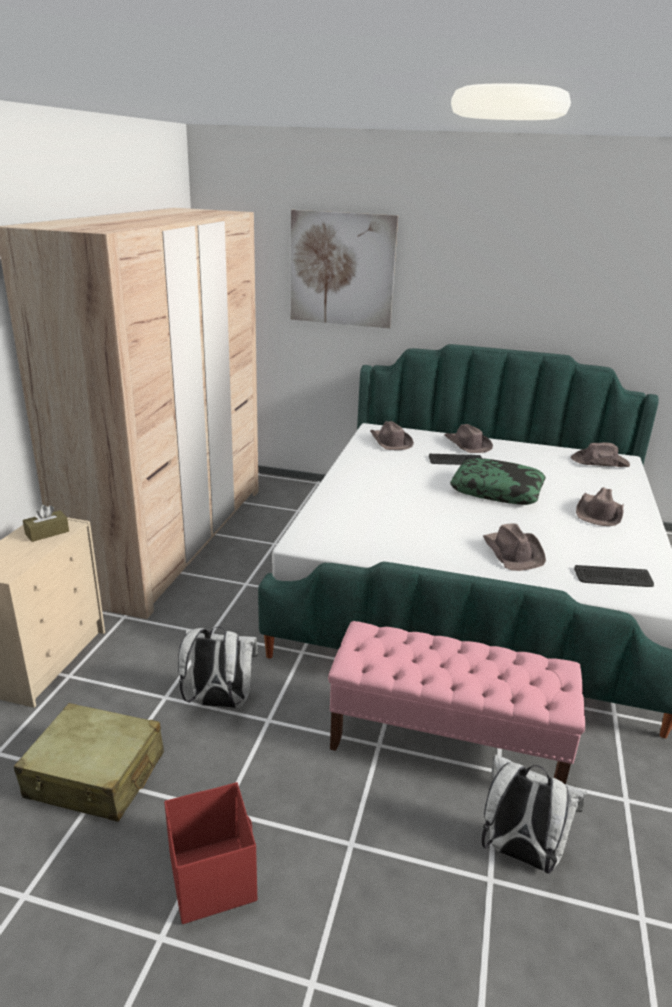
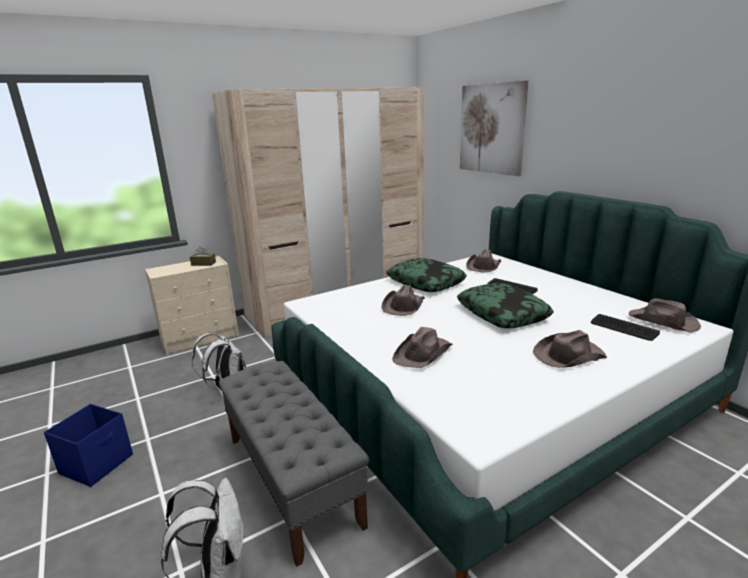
camera: 45 degrees right, 5 degrees down
(95, 776) = (138, 394): beige suitcase -> none
(213, 877) = (98, 464): red storage box -> blue storage box
(373, 476) = (426, 282): none -> pillow
(447, 744) = (292, 479): pink bench -> grey bench
(467, 445) = (545, 280): brown hat -> brown hat (403, 306)
(613, 577) = (469, 401): keyboard -> keyboard (623, 328)

